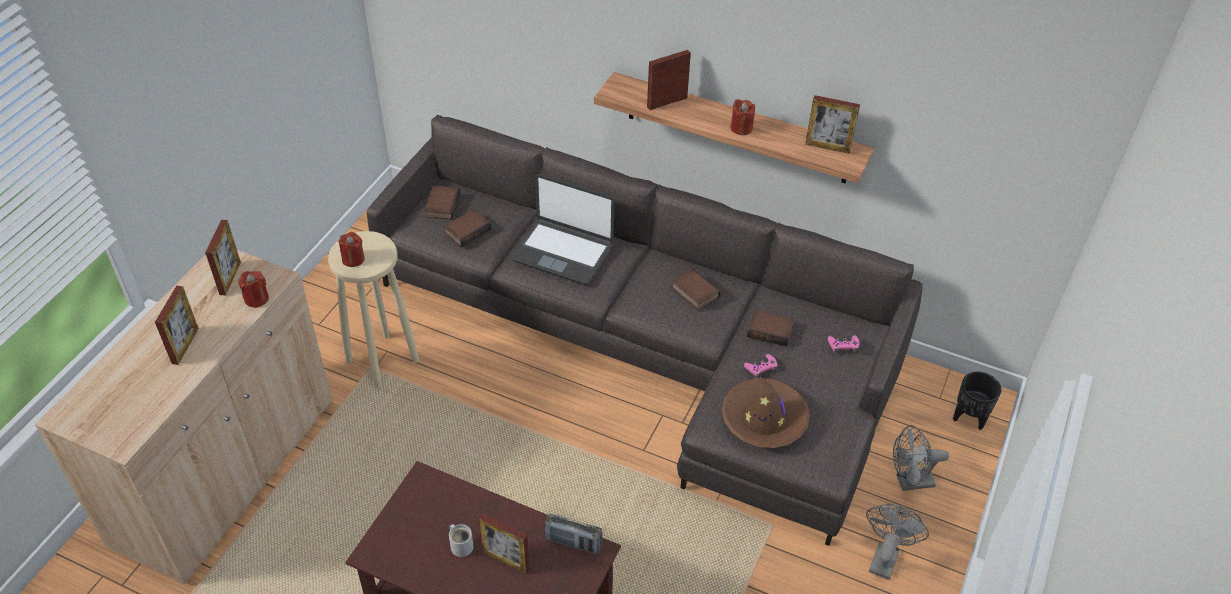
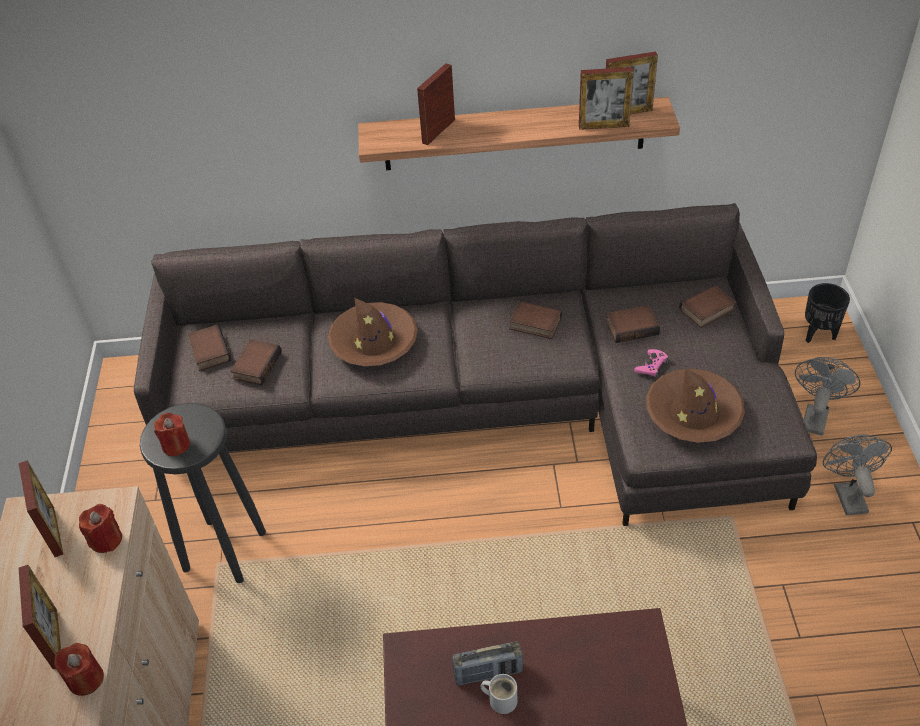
camera: 25 degrees left, 0 degrees up
(383, 360) = (225, 549): beige stool -> black stool
(506, 560) = (560, 689): picture frame -> picture frame (603, 126)
(563, 252) = (374, 342): laptop -> brown hat
(573, 543) = (613, 631): radio -> radio (488, 673)
(741, 128) = (532, 127): red candle -> red candle (86, 679)
(843, 346) = (707, 311): pink game controller -> book
(909, 482) = (815, 416): grey fan -> grey fan turned 150 degrees clockwise

